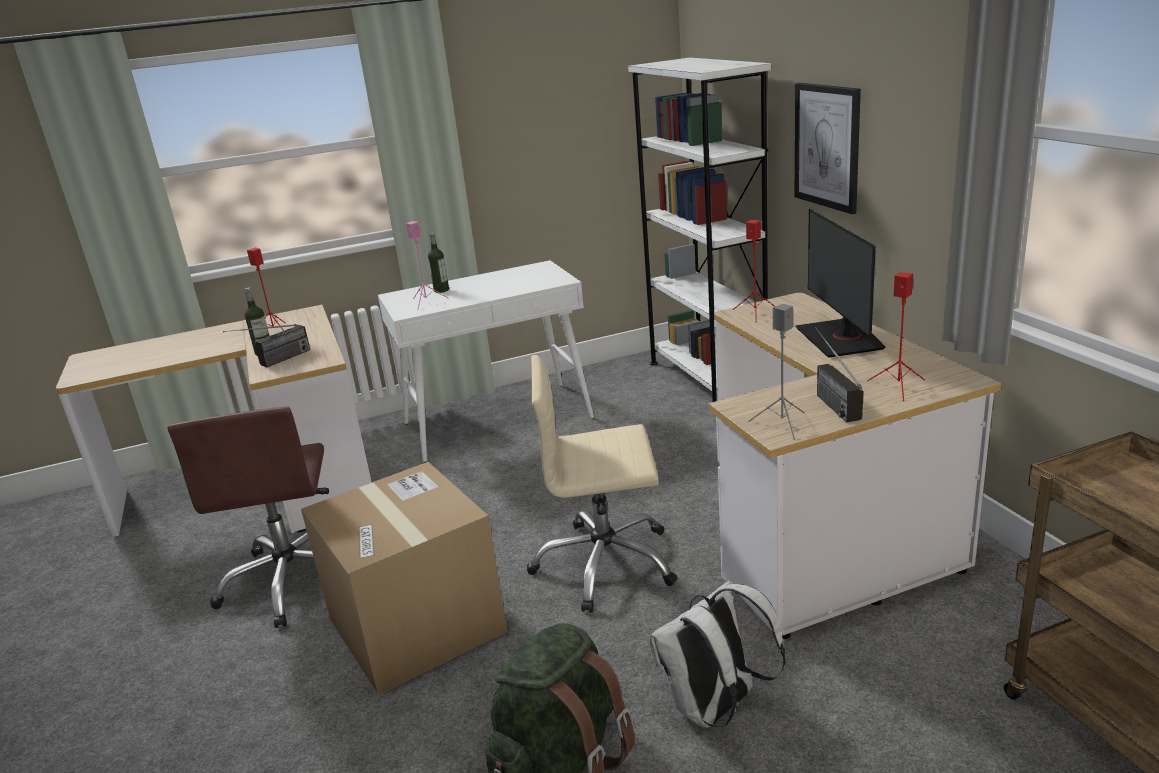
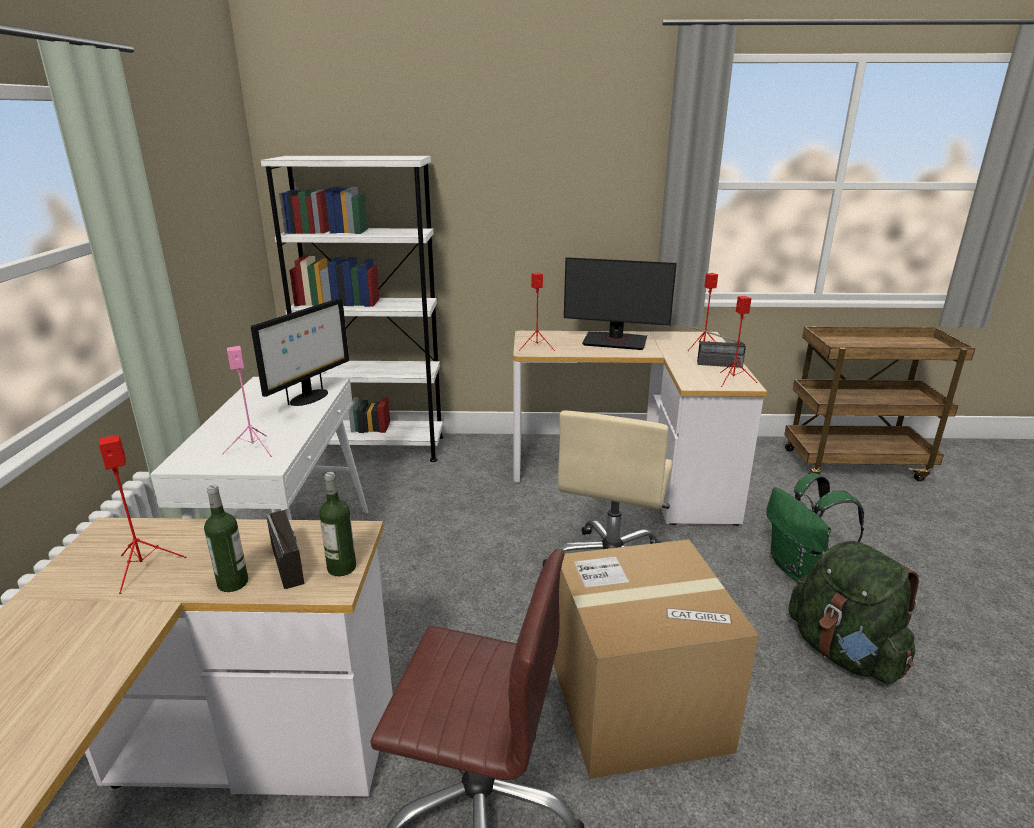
camera: 70 degrees left, 0 degrees up
(441, 290) = (228, 435): bottle -> bottle (341, 568)
(524, 285) = (309, 398): none -> monitor
(715, 709) = (800, 570): white backpack -> green backpack
(782, 424) = (733, 380): grey speaker -> red speaker
(827, 146) = (502, 218): picture -> none

